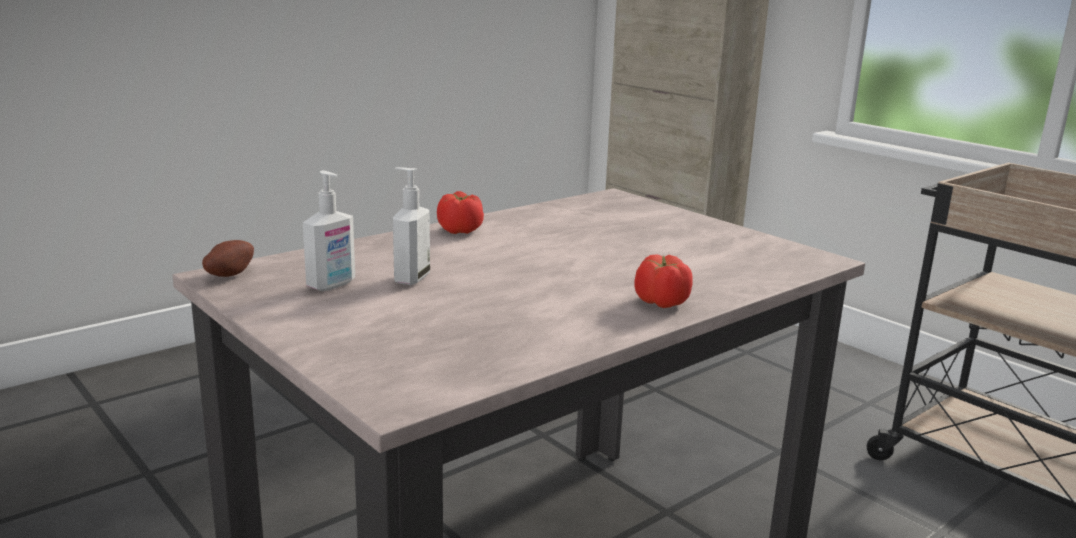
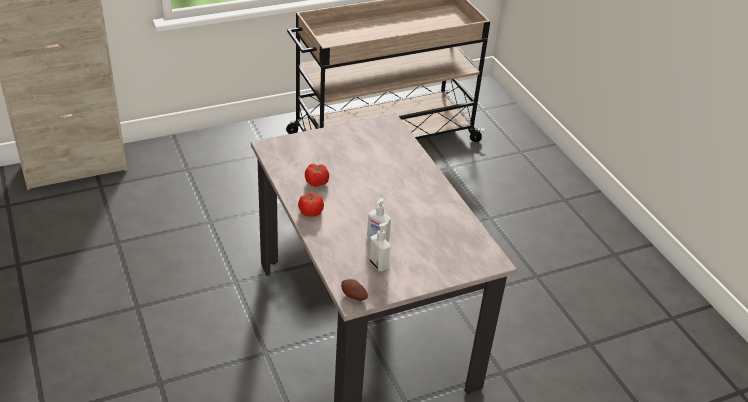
camera: 75 degrees left, 20 degrees up
(661, 302) = (425, 179): tomato -> tomato (317, 182)

